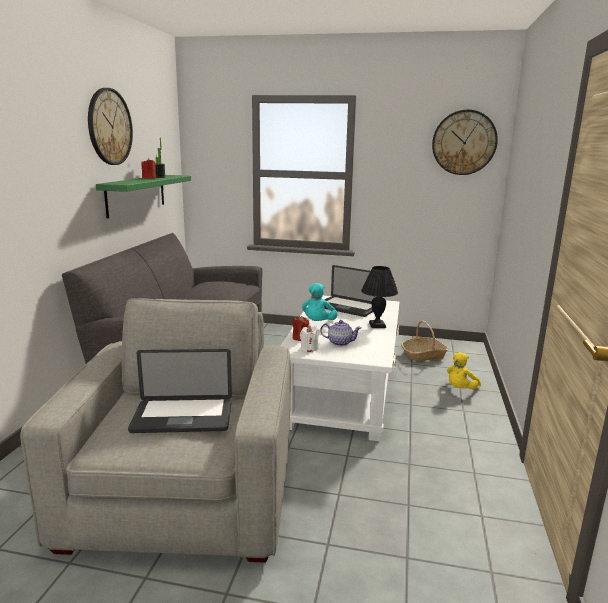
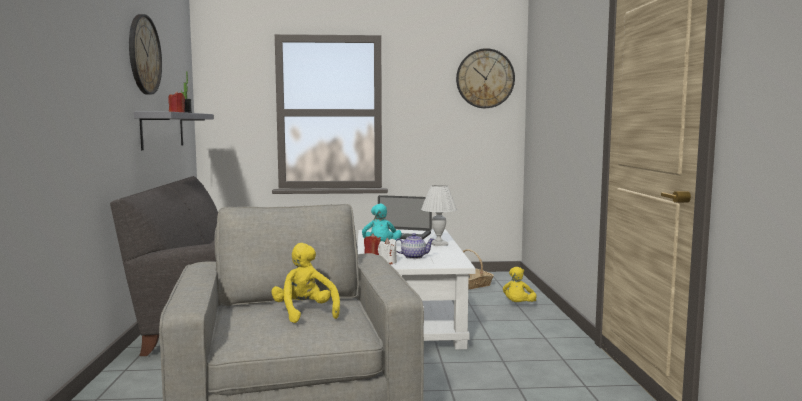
camera: 15 degrees left, 10 degrees down
(136, 194) = (162, 130): green shelf -> grey shelf
(182, 417) = (305, 313): laptop -> yellow plush toy
(377, 325) = (438, 244): black table lamp -> white table lamp

